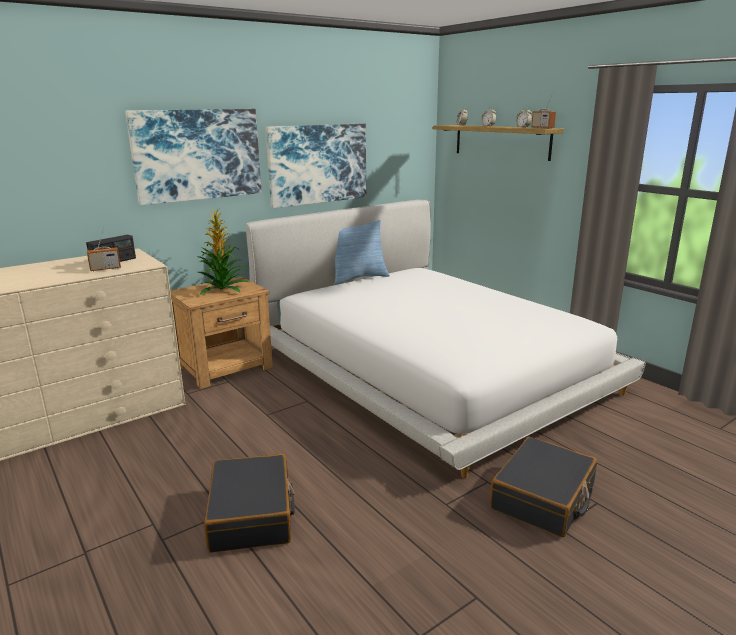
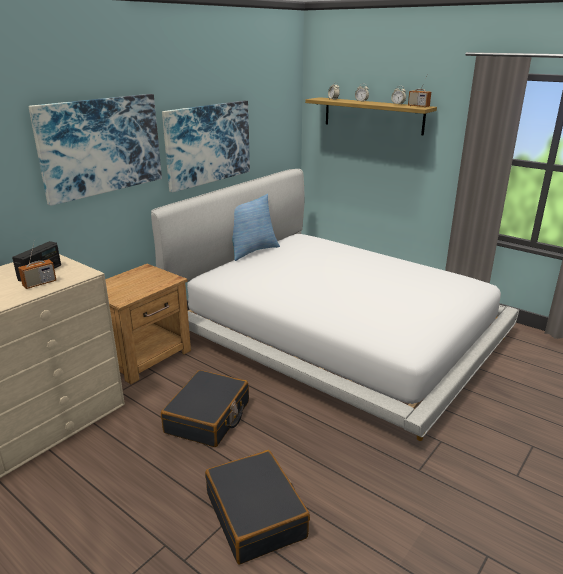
camera: 15 degrees left, 5 degrees up
(223, 289) = (138, 281): potted plant -> none
(543, 498) = (491, 449): black suitcase -> black suitcase (208, 417)

